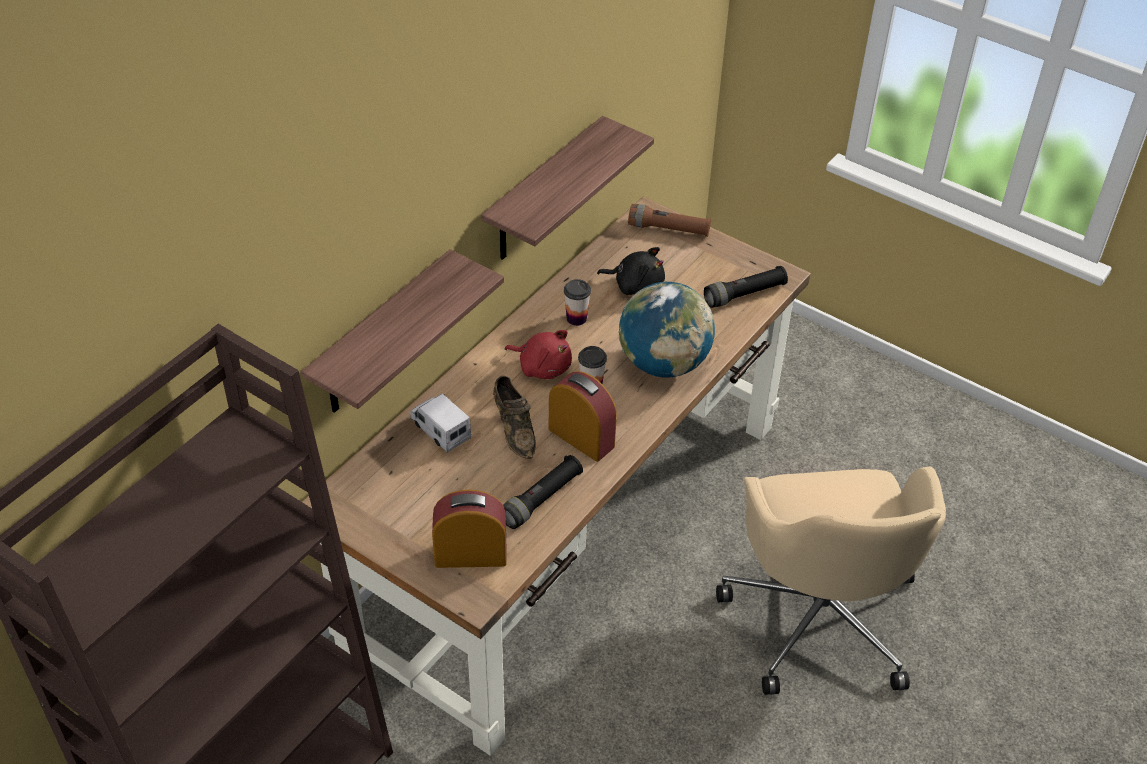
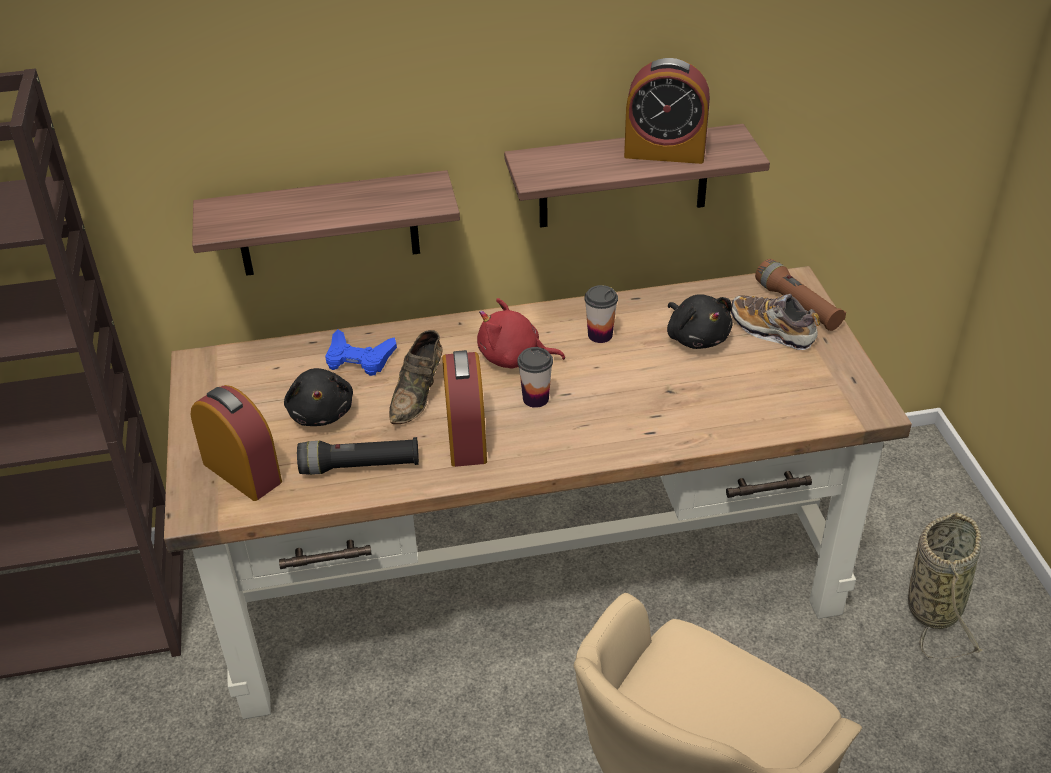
camera: 45 degrees right, 5 degrees down
(440, 430) = (359, 358): toy truck -> blue game controller
(467, 482) = (321, 412): none -> black plush toy
(542, 367) = (514, 358): red plush toy -> red plush toy turned 120 degrees clockwise
(584, 162) = (664, 152): none -> alarm clock
(663, 363) = (632, 419): globe -> none
(673, 255) = (772, 331): none -> shoe
(744, 294) = (804, 404): black flashlight -> none
(810, 388) = (934, 603): none -> basket

